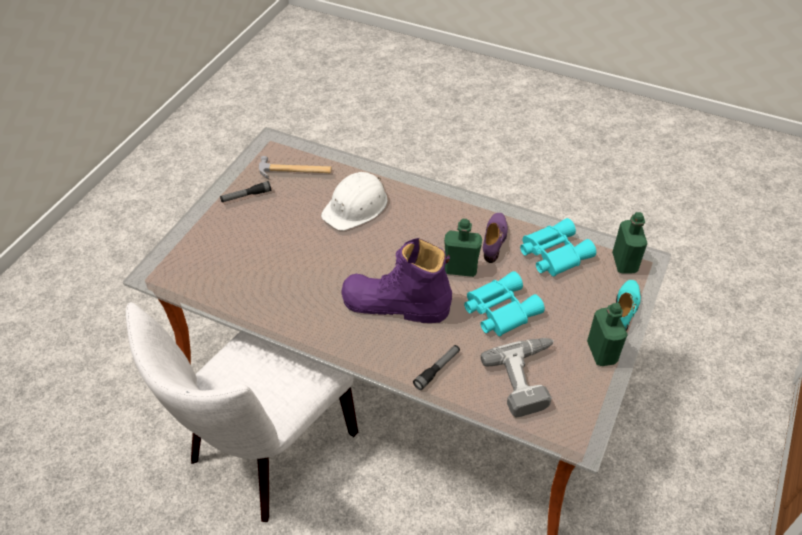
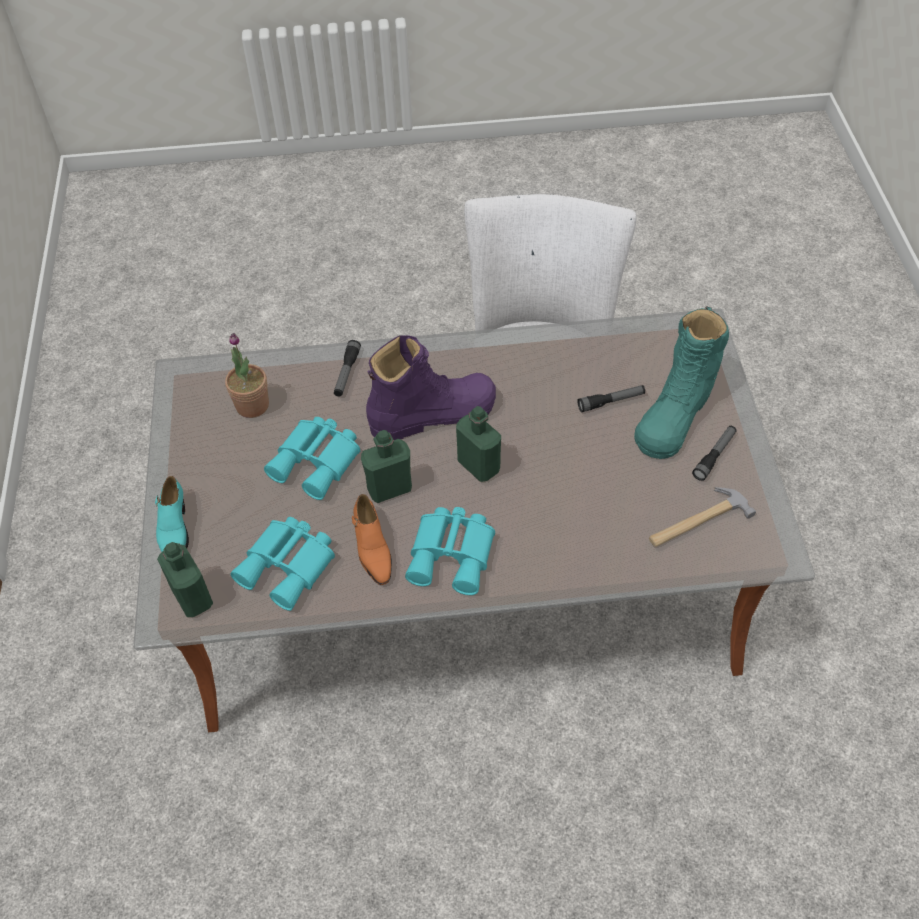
camera: 150 degrees right, 5 degrees up
(238, 229) = (675, 412): none -> turquoise boot
(270, 254) = (611, 401): none -> flashlight
(356, 206) = (574, 509): white hard hat -> none
(446, 215) = (453, 554): none -> turquoise binoculars
(494, 240) = (372, 549): purple shoe -> orange shoe
(528, 379) = (252, 405): power drill -> potted plant
(601, 352) = (185, 467): green bottle -> green bottle (478, 466)

